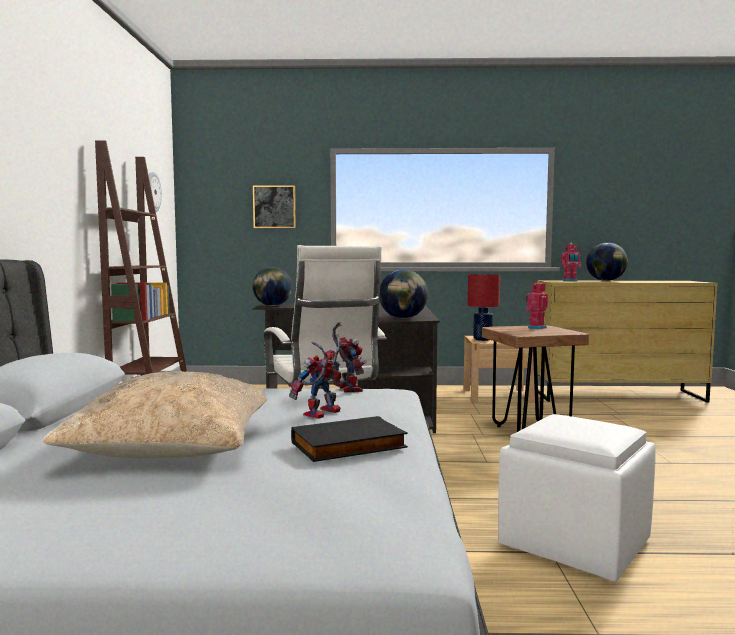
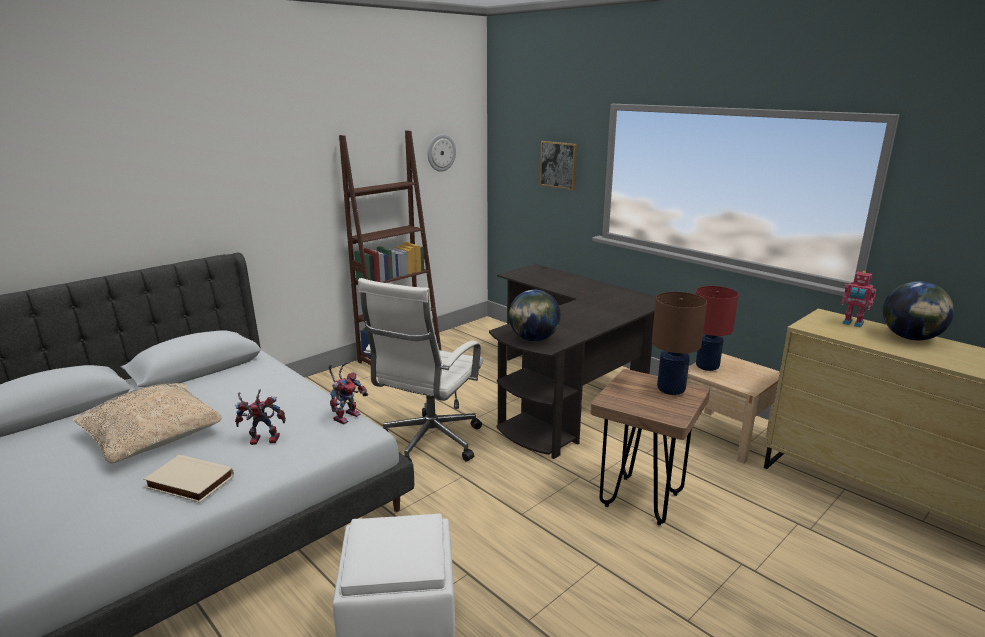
camera: 45 degrees right, 15 degrees up
(272, 306) = (520, 274): globe -> none
(348, 446) = (188, 483): black book -> beige book
(536, 328) = (670, 391): toy robot -> brown table lamp

